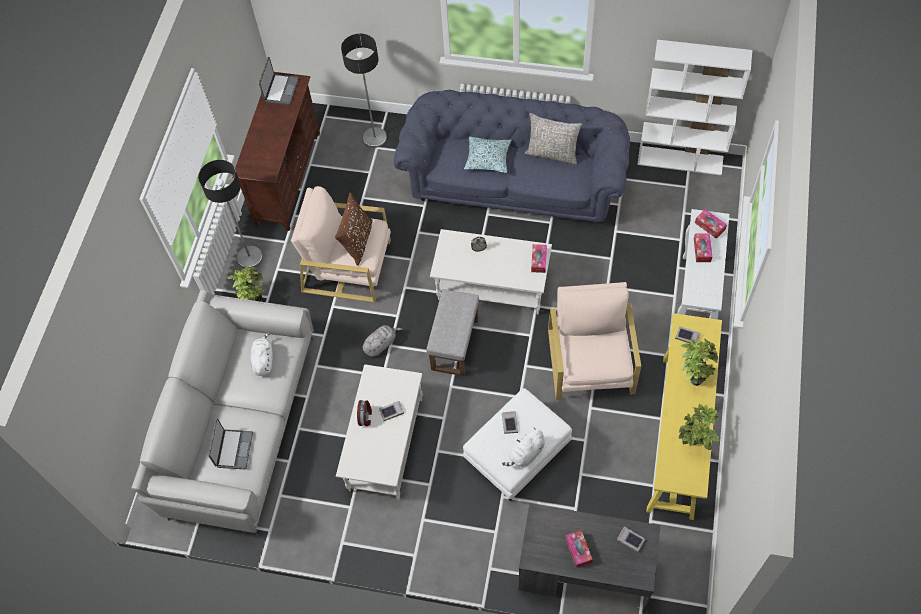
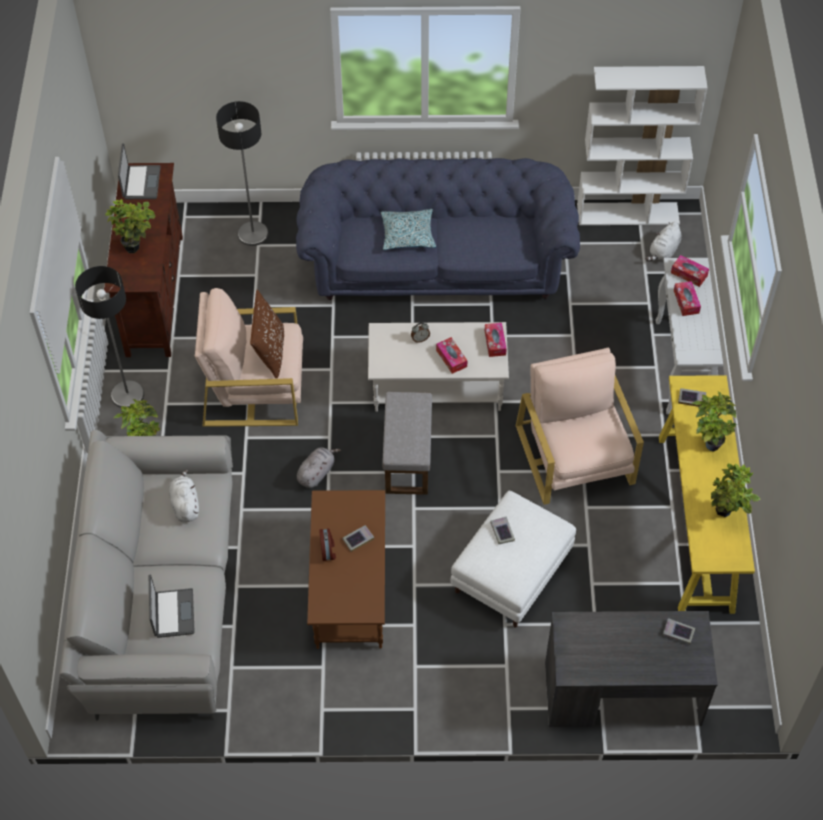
camera: 15 degrees left, 5 degrees down
(265, 143) = (136, 247): none -> potted plant
(385, 444) = (349, 587): white coffee table -> brown coffee table
(526, 454) = (529, 564): white plush toy -> white plush toy (663, 251)
(552, 153) = (483, 219): grey pillow -> none
(578, 550) = (621, 654): tissue box -> tissue box (451, 358)

